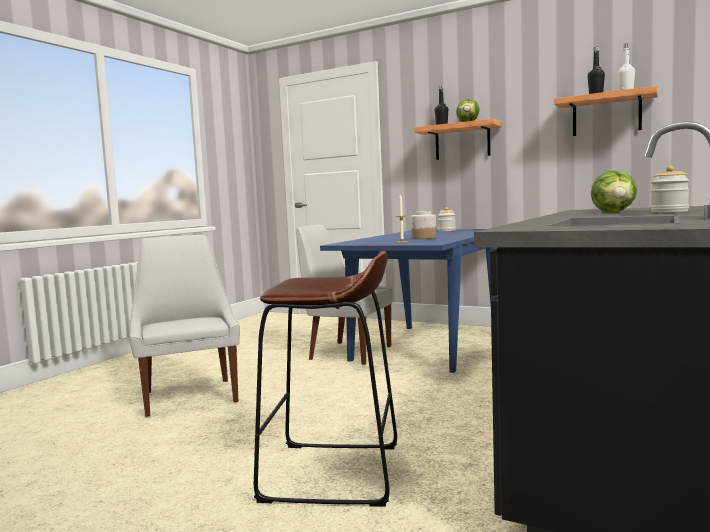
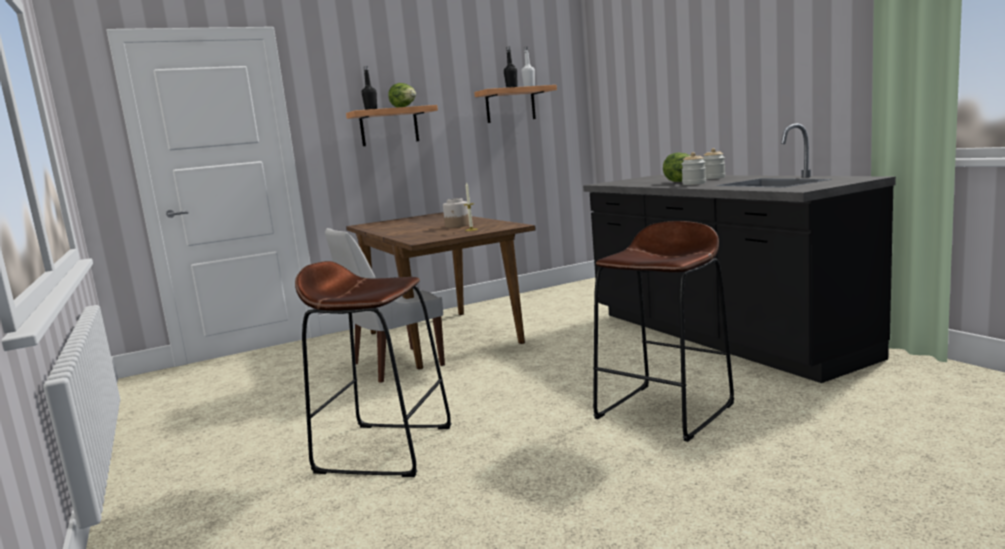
camera: 55 degrees left, 5 degrees up
(190, 396) = (385, 449): white chair -> brown stool
(427, 347) = (444, 338): blue dining table -> brown dining table
(447, 230) = (404, 220): jar -> jar (694, 184)

